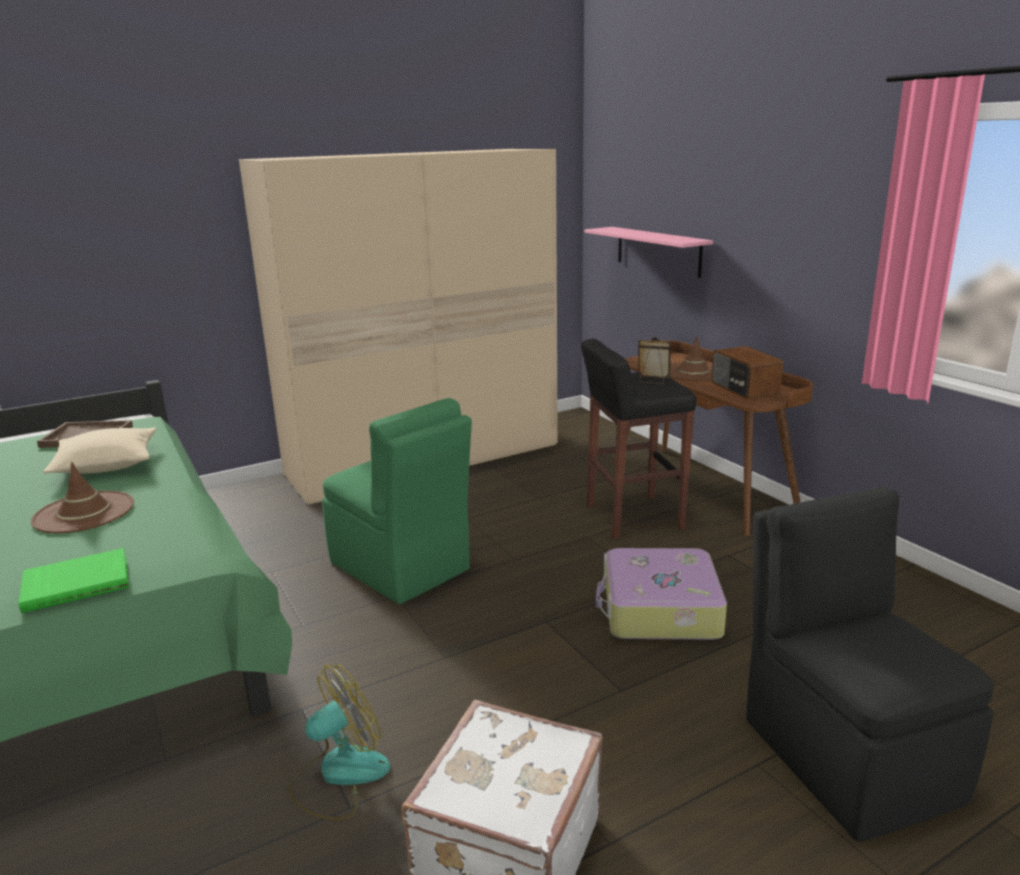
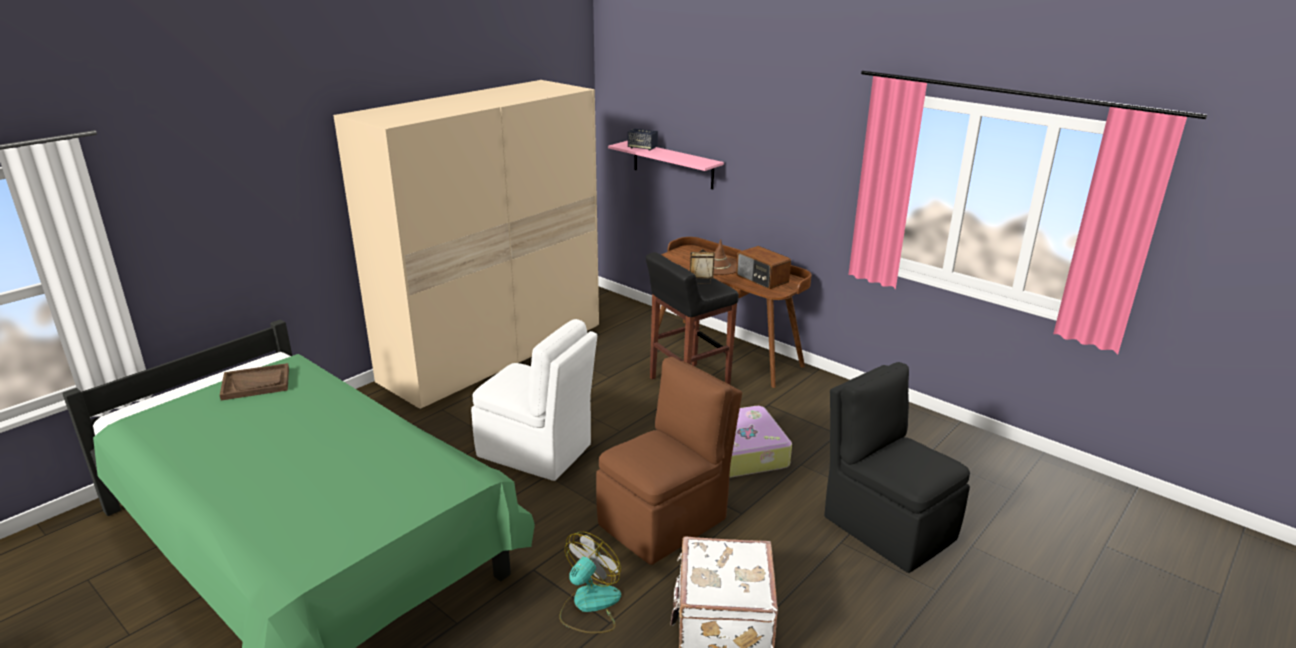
camera: 20 degrees left, 5 degrees up
(76, 583) = (395, 510): green book -> none
(84, 512) = (337, 454): brown hat -> none
(107, 464) = (307, 409): beige pillow -> none
(401, 568) = (536, 452): green chair -> white chair
(509, 679) = (665, 520): none -> brown chair
(623, 231) = (642, 148): none -> speaker

